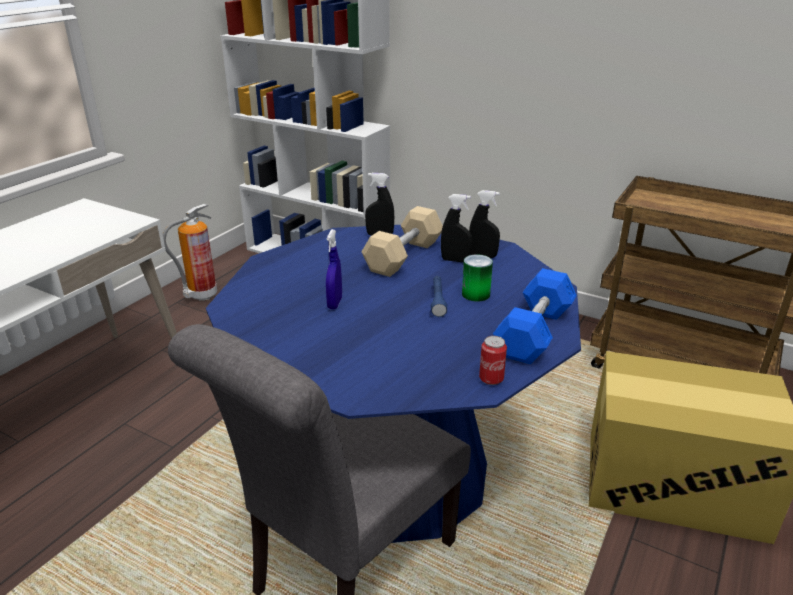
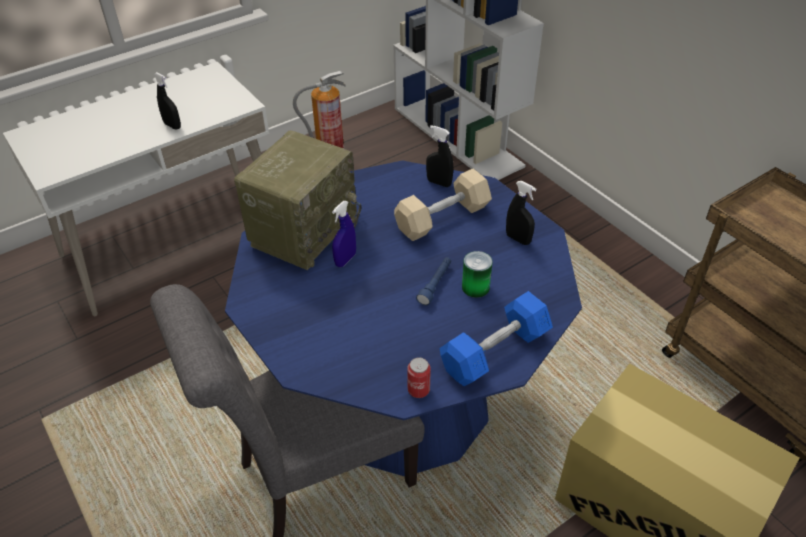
camera: 25 degrees right, 15 degrees up
(273, 292) = (303, 230): none -> radio
(455, 260) = (487, 237): black spray bottle -> black spray bottle (172, 125)

